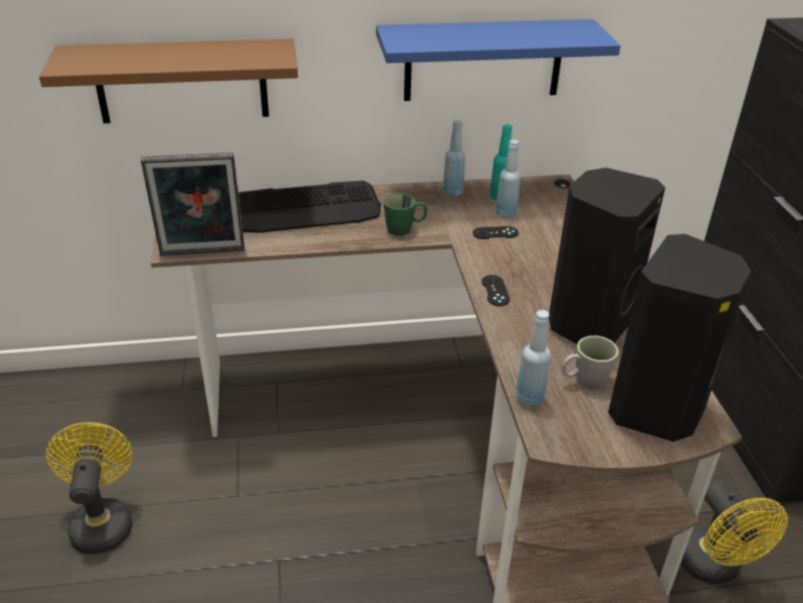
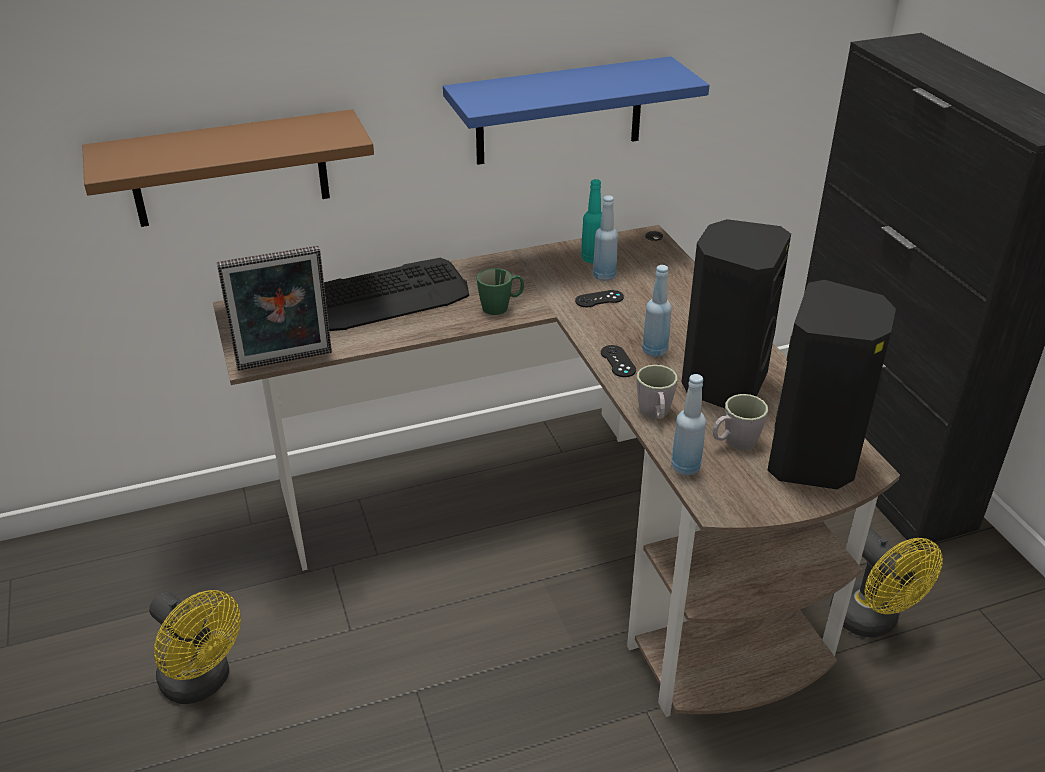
camera: 10 degrees left, 0 degrees up
(102, 521) = (202, 683): yellow fan -> yellow fan turned 150 degrees clockwise
(453, 192) = (540, 259): blue bottle -> blue bottle (655, 351)
(515, 344) = (655, 414): none -> grey mug

